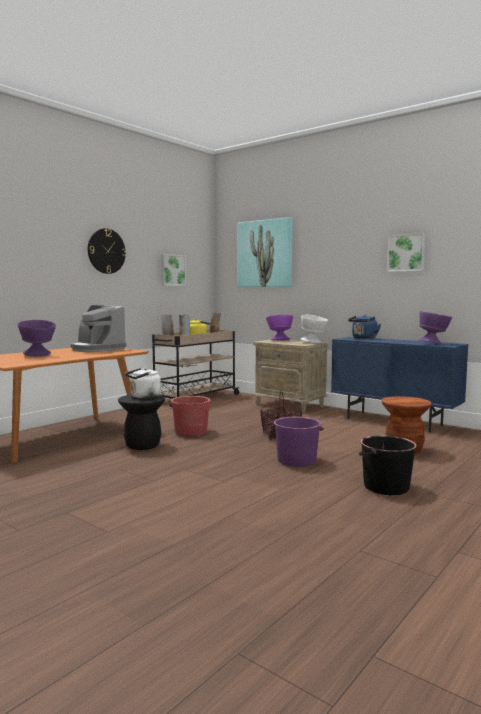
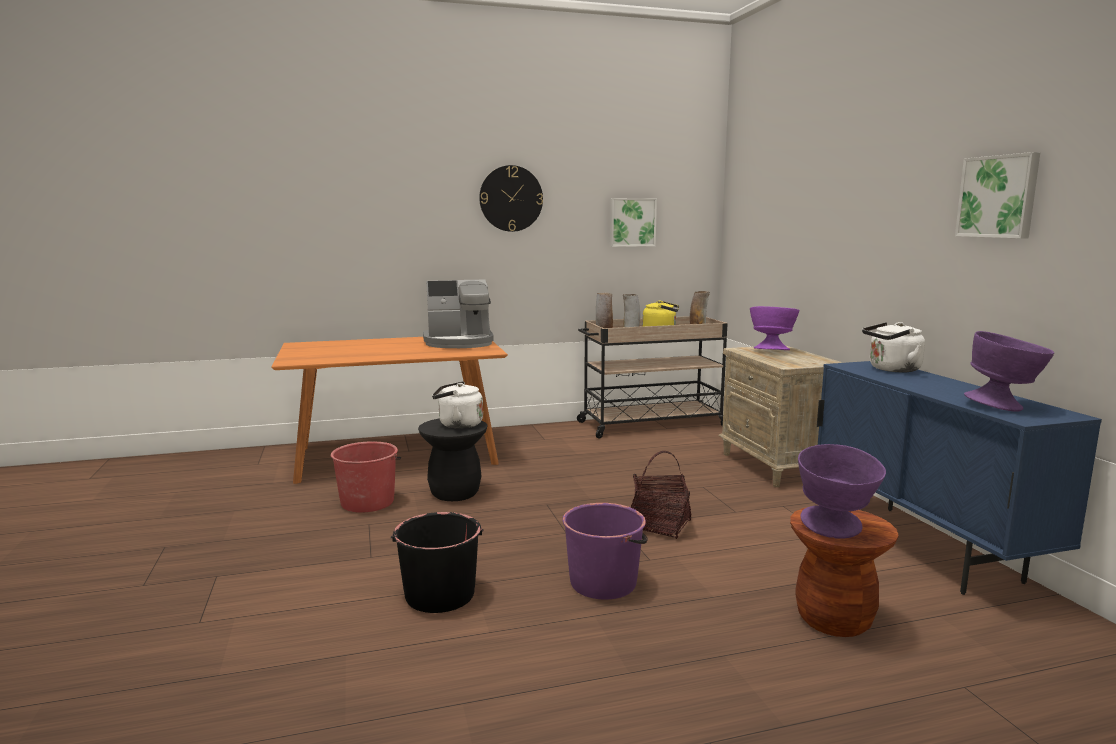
camera: 35 degrees right, 5 degrees up
(38, 355) = (367, 347): purple bowl -> purple bowl (834, 531)
(96, 349) = (459, 342): coffee machine -> coffee machine turned 90 degrees counterclockwise
(190, 432) = (548, 484): red bucket -> red bucket (368, 502)
(265, 253) = (781, 193): picture -> none
(313, 342) = (820, 362): white bowl -> none
(363, 338) = (891, 369): blue kettle -> white kettle
(385, 487) = (654, 694): black bucket -> black bucket (439, 595)

